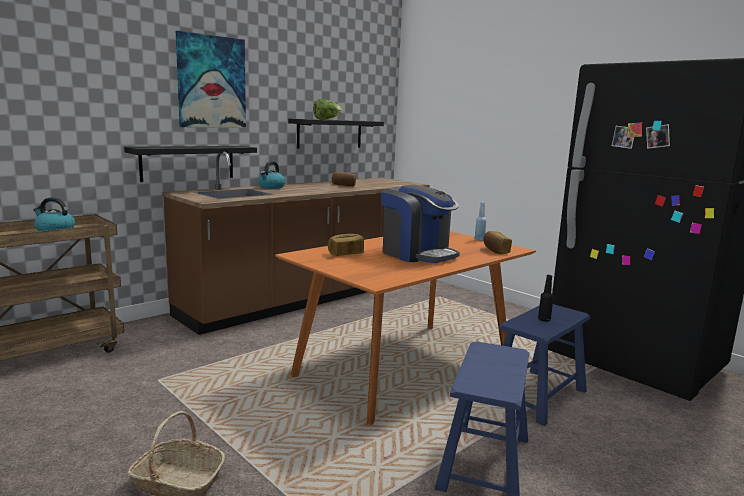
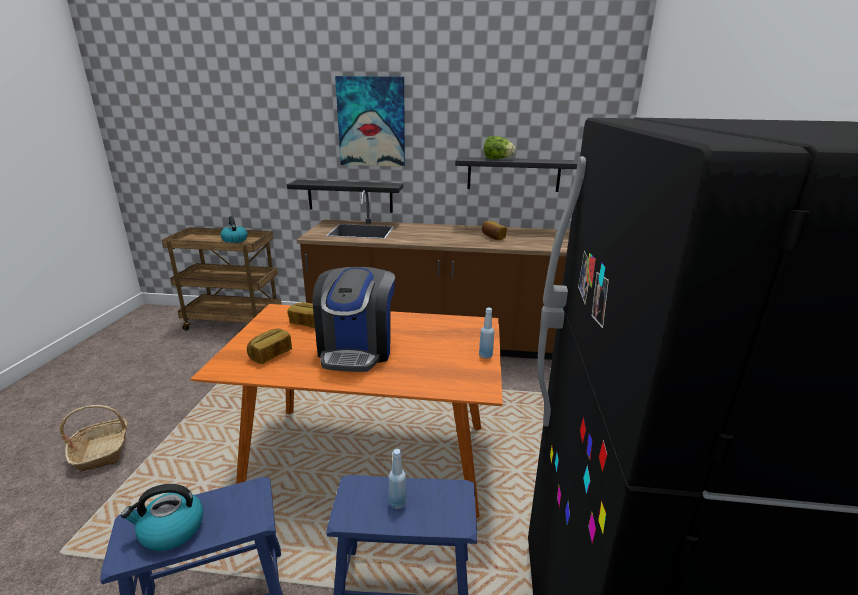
camera: 50 degrees right, 10 degrees up
(271, 187) = (416, 227): kettle -> kettle (171, 530)
(495, 251) = (447, 380): bread -> bread (270, 354)
(544, 320) = (398, 503): black bottle -> blue bottle

